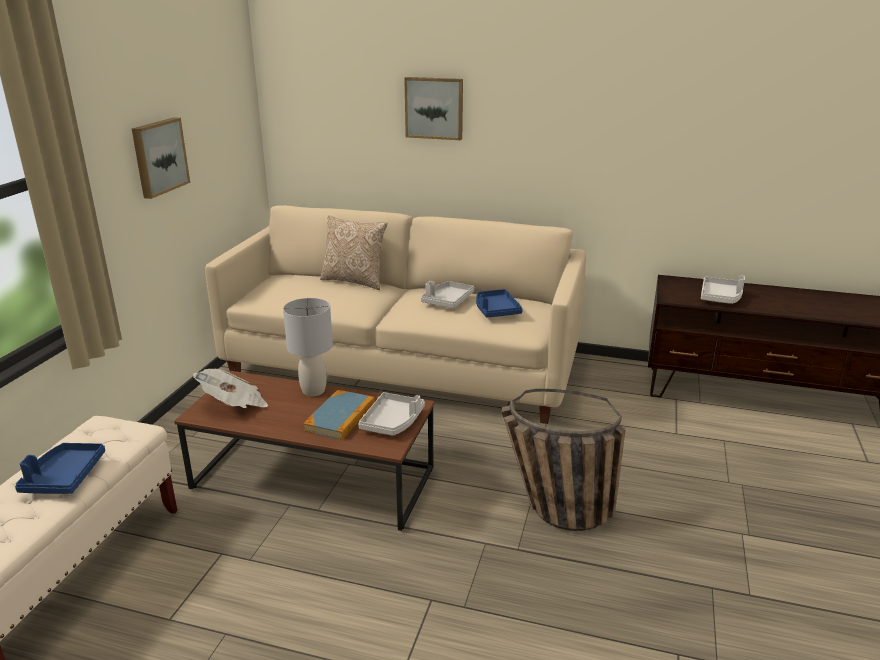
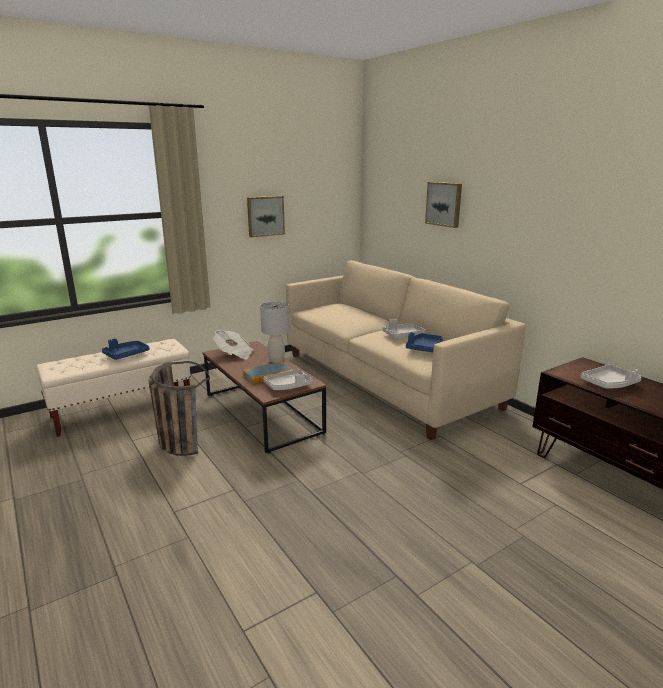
camera: 40 degrees right, 5 degrees down
(355, 281) = (370, 314): pillow -> none
(552, 511) = (359, 484): basket -> basket (177, 440)

